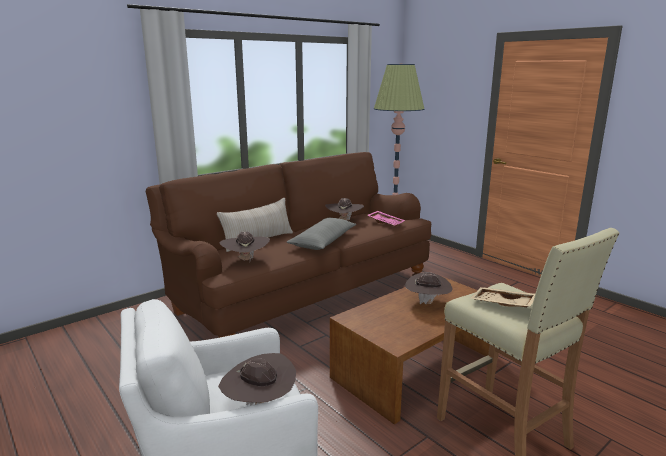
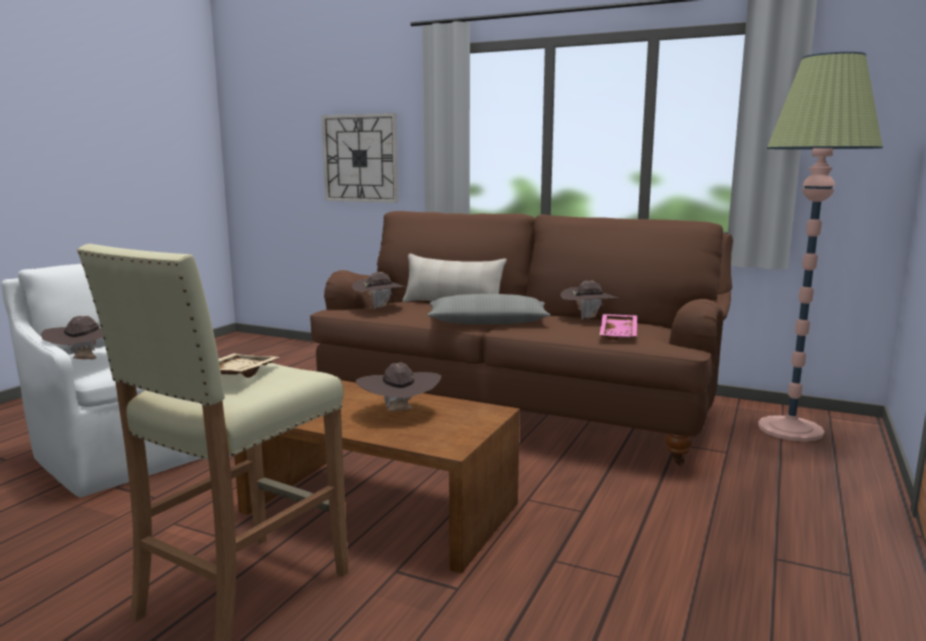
camera: 65 degrees right, 5 degrees down
(65, 134) = (360, 158): none -> wall clock

